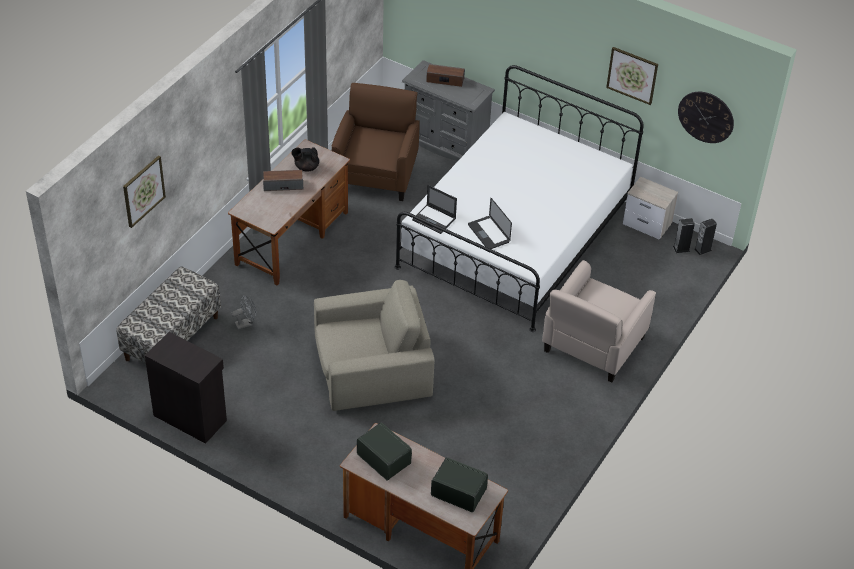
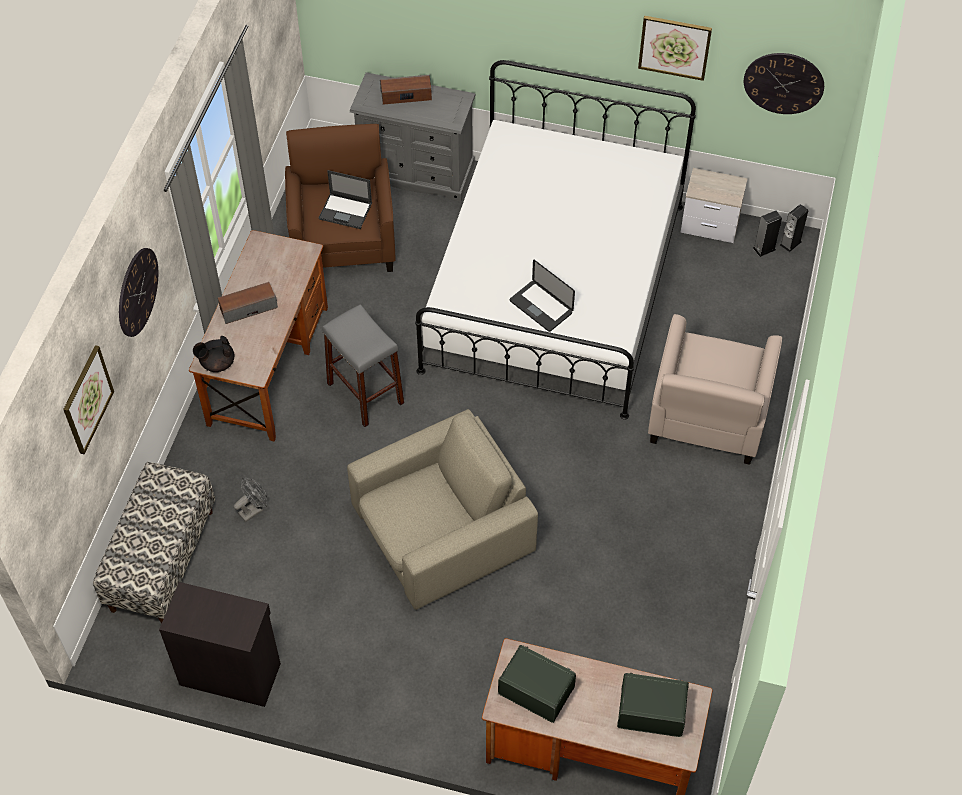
camera: 15 degrees left, 10 degrees up
(201, 137) = (137, 292): none -> wall clock
(306, 167) = (269, 272): black teapot -> black teapot (217, 363)
(352, 271) = (365, 393): none -> grey stool
(434, 219) = (463, 304): laptop -> laptop (346, 211)

